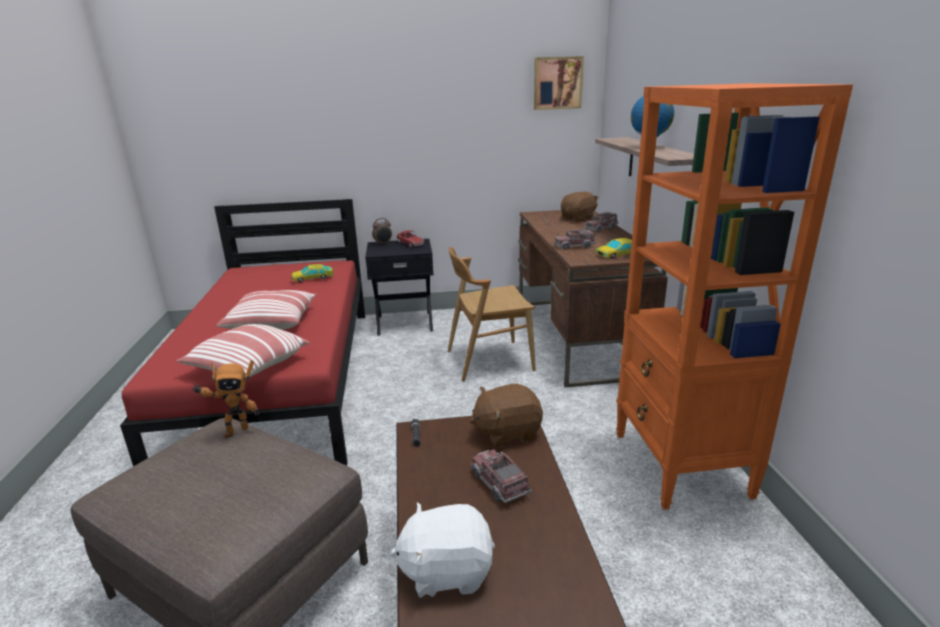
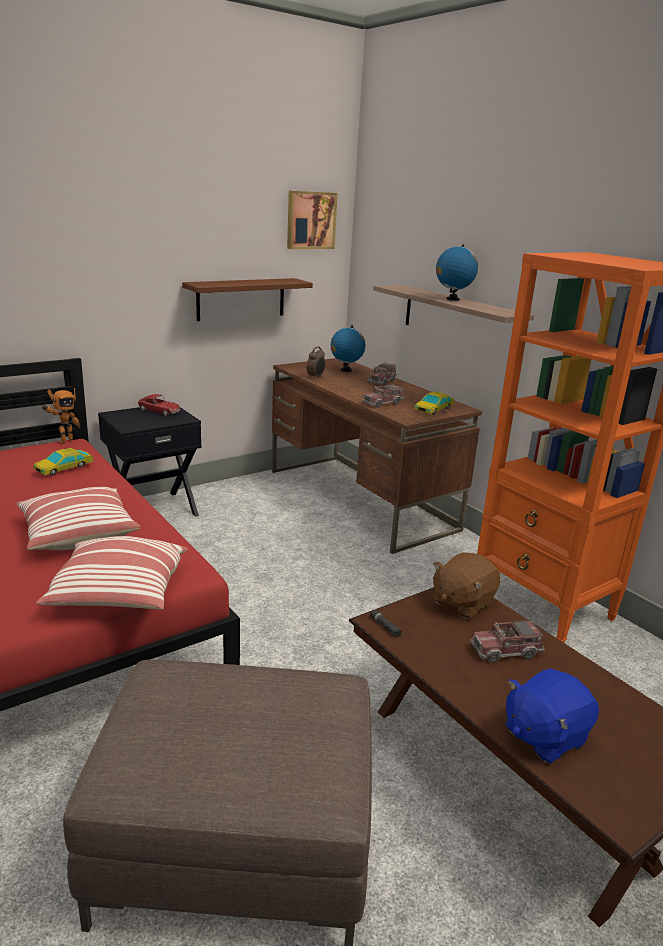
camera: 30 degrees left, 0 degrees up
(235, 431) = (191, 670): toy robot -> toy robot (64, 441)
(383, 244) = (123, 414): alarm clock -> alarm clock (316, 377)
(446, 570) = (544, 736): white plush toy -> blue plush toy
(489, 154) = (241, 299): none -> brown shelf
(489, 360) = (292, 539): brown chair -> none
(499, 483) = (505, 650): toy truck -> toy truck turned 45 degrees counterclockwise
(579, 218) = (346, 370): brown plush toy -> globe

